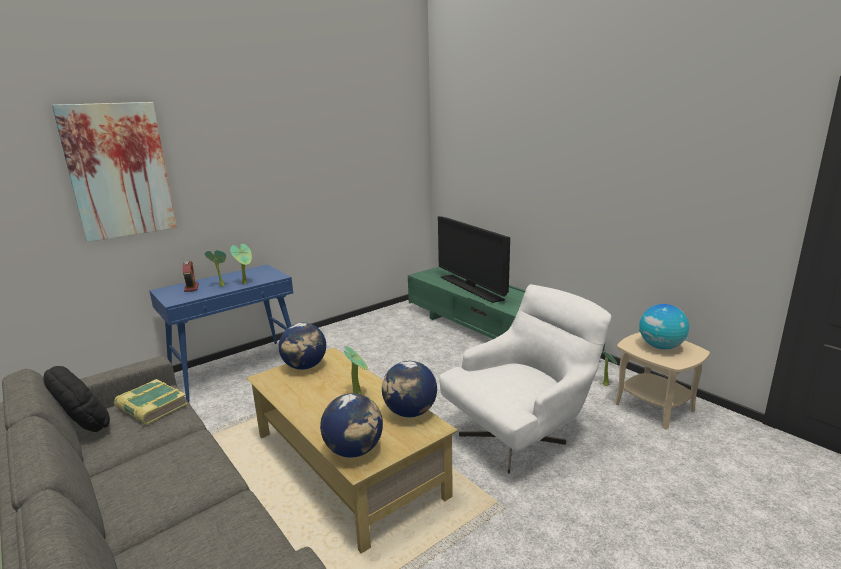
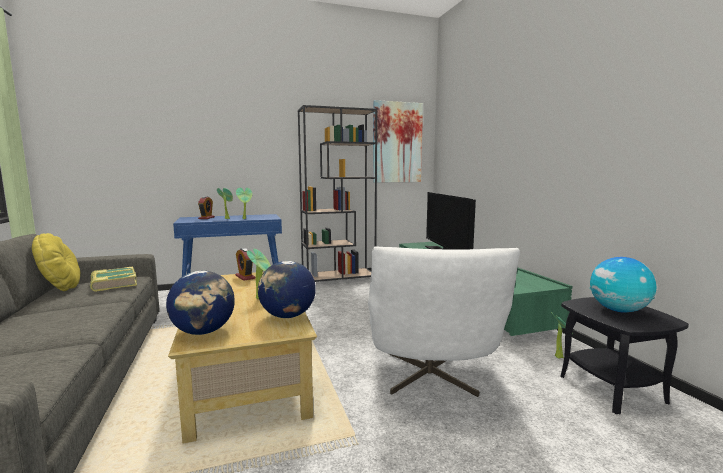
camera: 20 degrees right, 10 degrees down
(85, 428) = (61, 288): black pillow -> yellow pillow
(119, 171) = (171, 126): picture -> picture (397, 142)
(305, 366) = (245, 277): globe -> alarm clock
(348, 328) = (339, 280): none -> bookcase
(521, 434) = (430, 380): white armchair -> white armchair turned 105 degrees clockwise
(654, 407) = (611, 389): beige side table -> black side table

